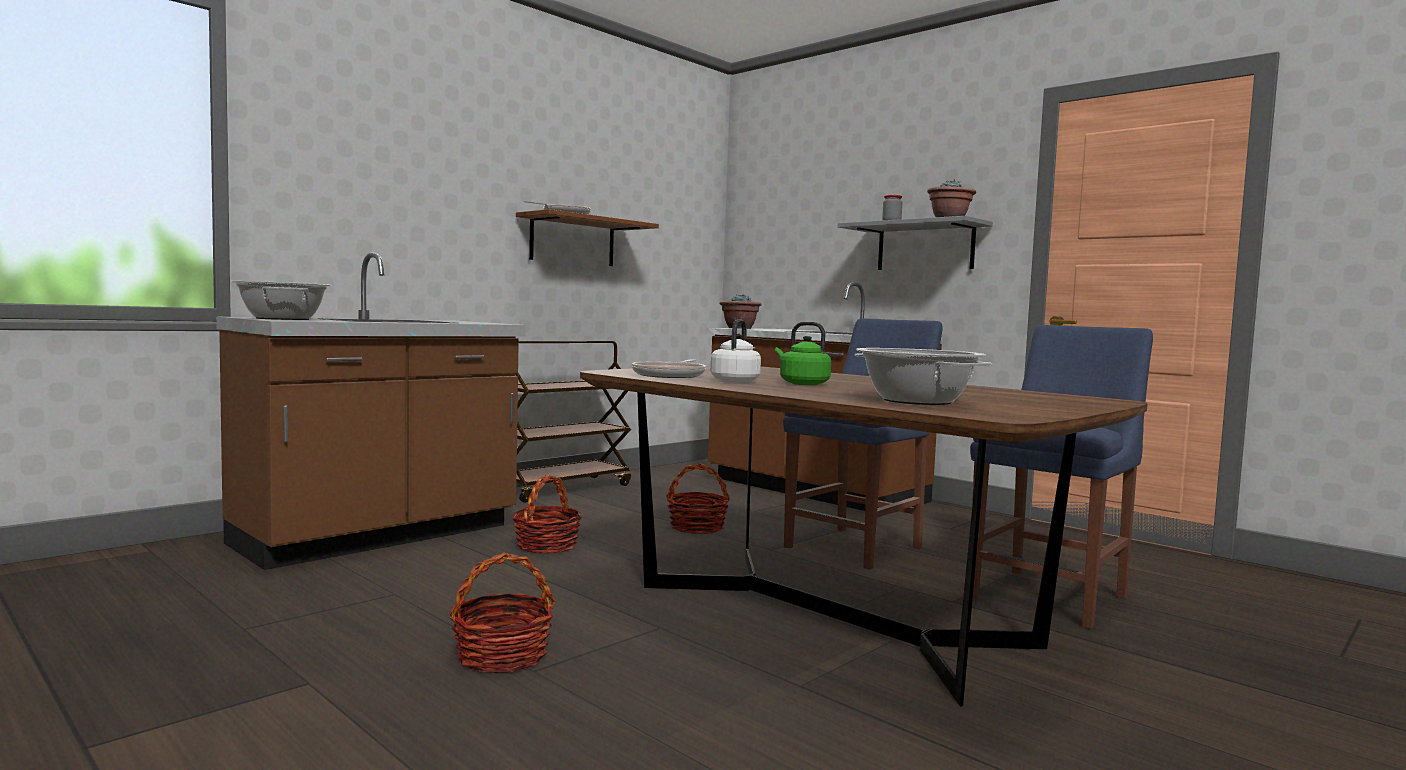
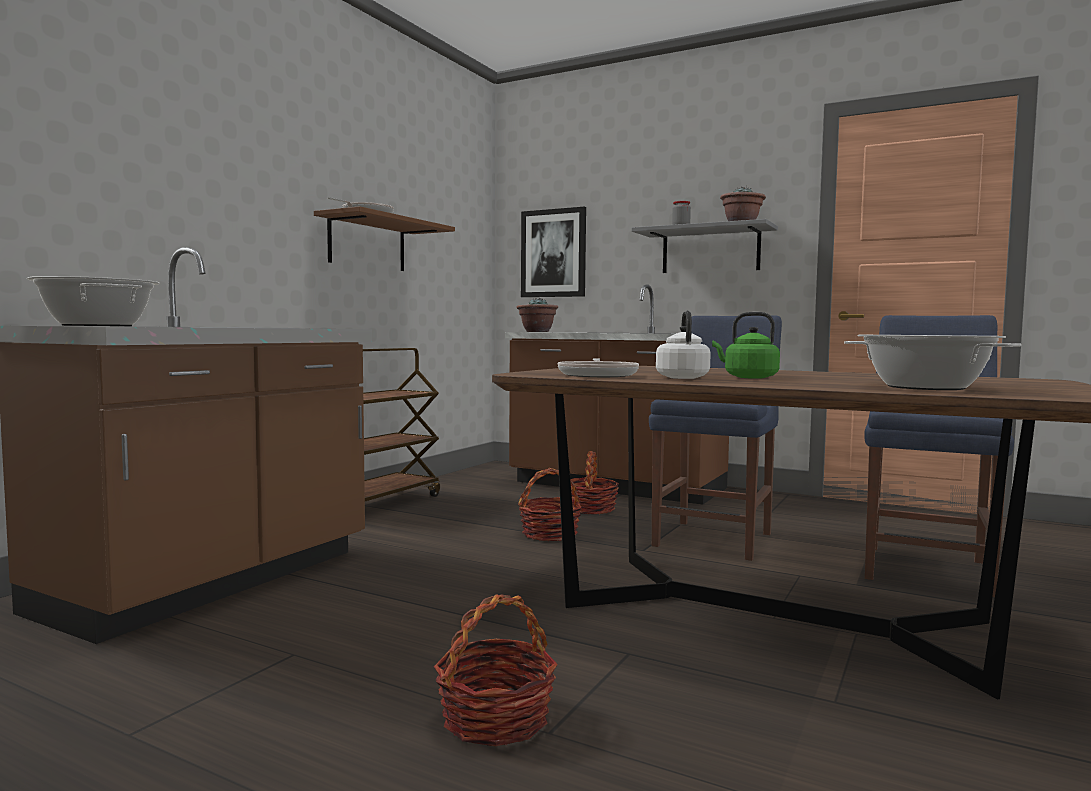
camera: 15 degrees left, 0 degrees up
(546, 545) = (417, 571): basket -> basket (591, 509)
(777, 247) = (553, 253): none -> picture

